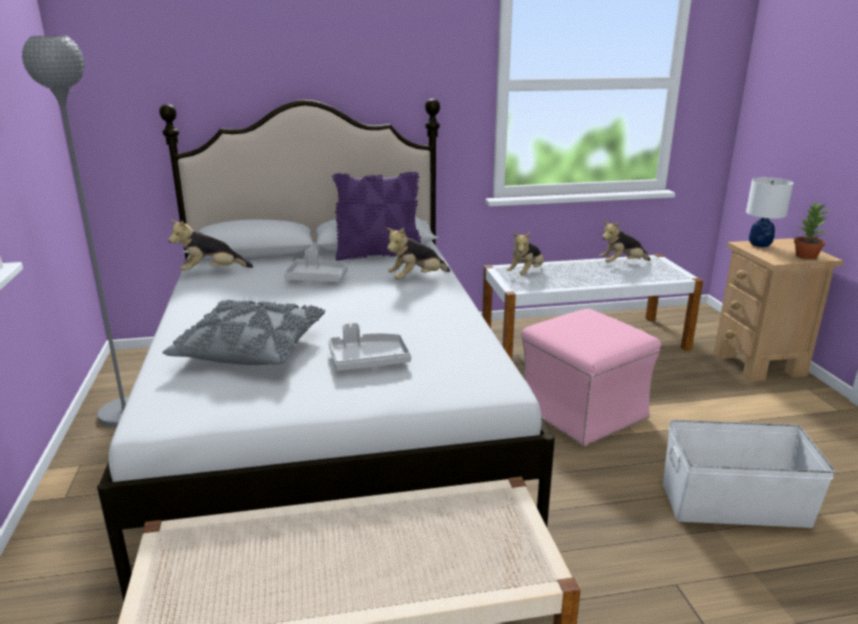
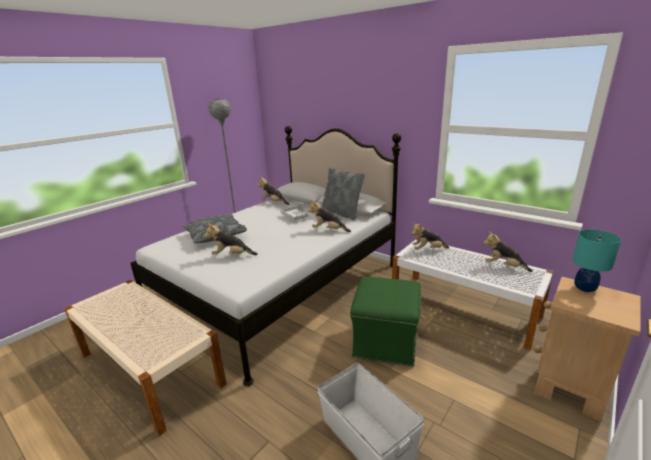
camera: 50 degrees right, 0 degrees up
(368, 360) = (232, 256): grey tray -> plush toy
(378, 255) = (341, 214): purple pillow -> grey pillow
(581, 411) = (385, 341): pink ottoman -> green ottoman
(758, 245) = (583, 288): white table lamp -> turquoise table lamp
(806, 256) = (606, 312): potted plant -> none

